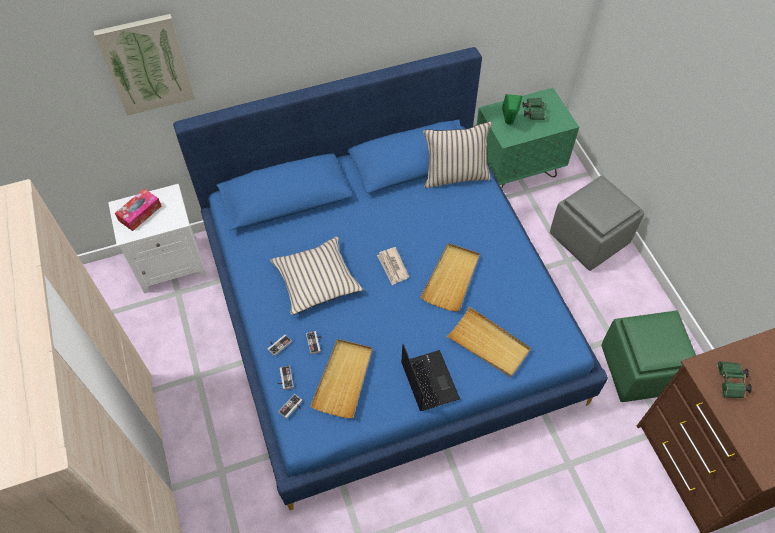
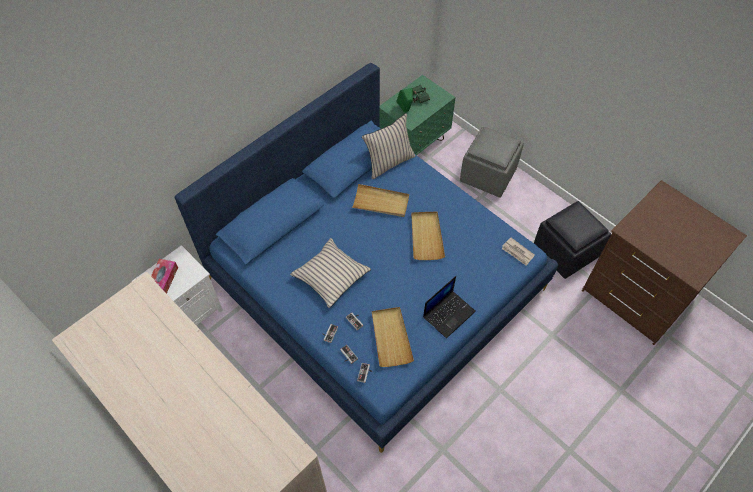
camera: 25 degrees left, 0 degrees up
(147, 64) = (150, 157): picture -> none
(392, 267) = (381, 244): newspaper -> newspaper (517, 252)
(428, 380) = (449, 313): laptop -> laptop turned 90 degrees clockwise
(488, 344) = (475, 272): beige tray -> beige tray (381, 202)
(641, 369) = (566, 252): green ottoman -> black ottoman
(730, 383) = (647, 232): green binoculars -> none

